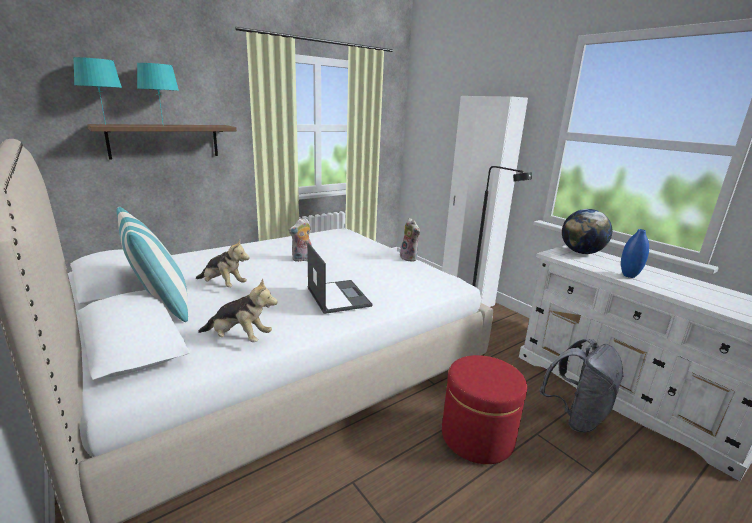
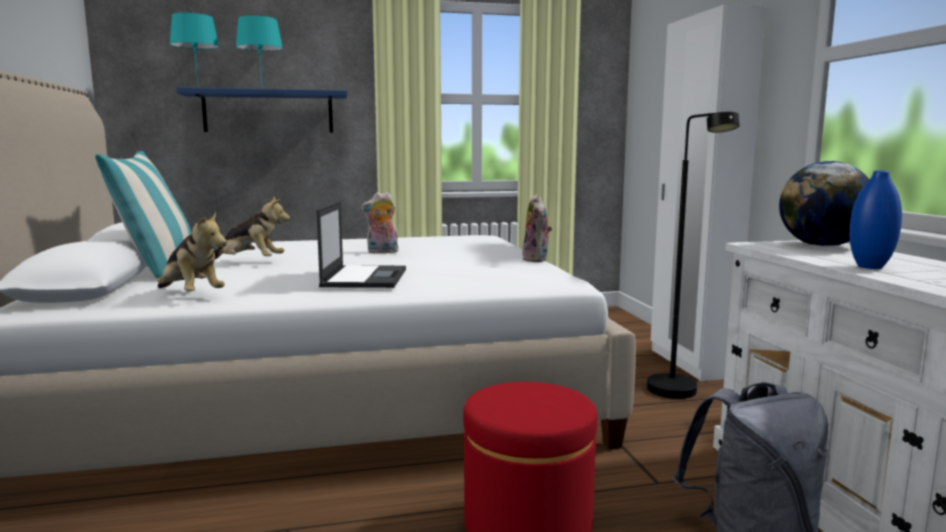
camera: 25 degrees right, 10 degrees down
(164, 141) = (268, 112): brown shelf -> blue shelf
(223, 285) = (249, 263): plush toy -> plush toy turned 45 degrees counterclockwise

